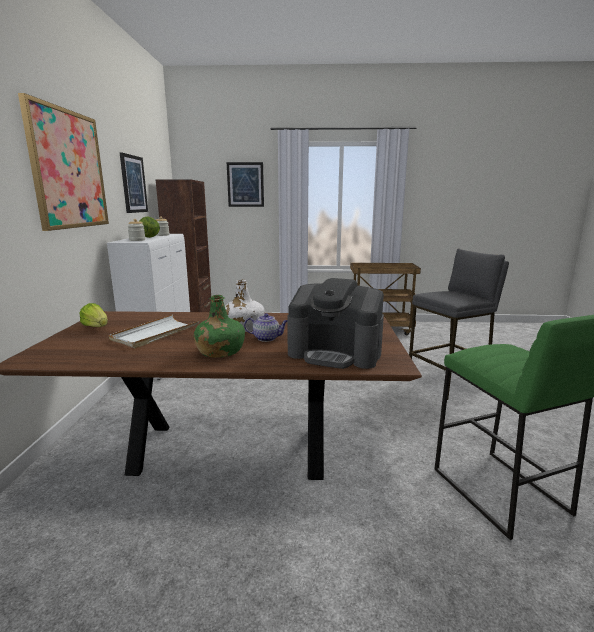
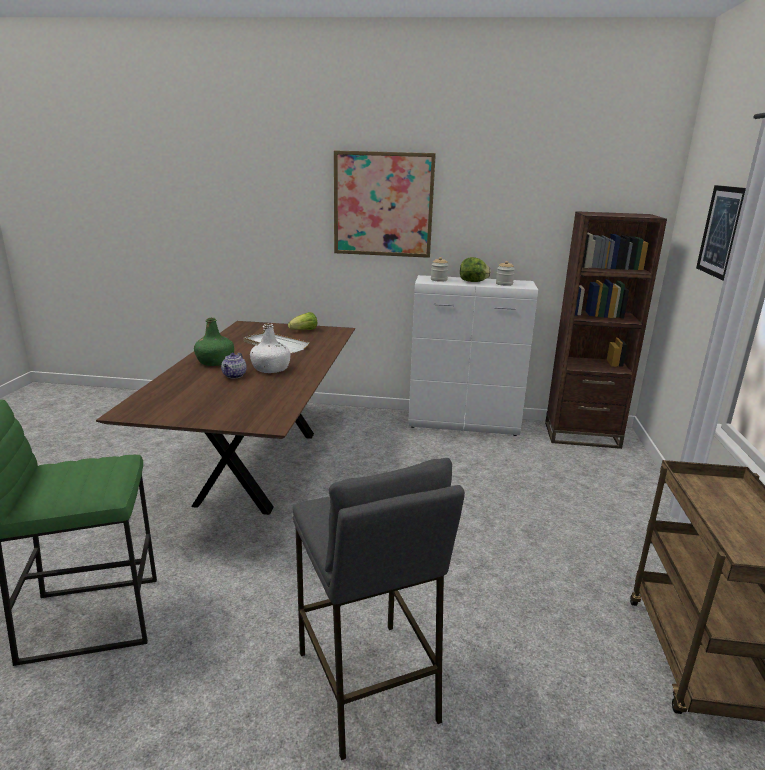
camera: 95 degrees right, 5 degrees up
(133, 184) = (515, 217): picture -> none
(335, 353) = (174, 396): coffee machine -> none

